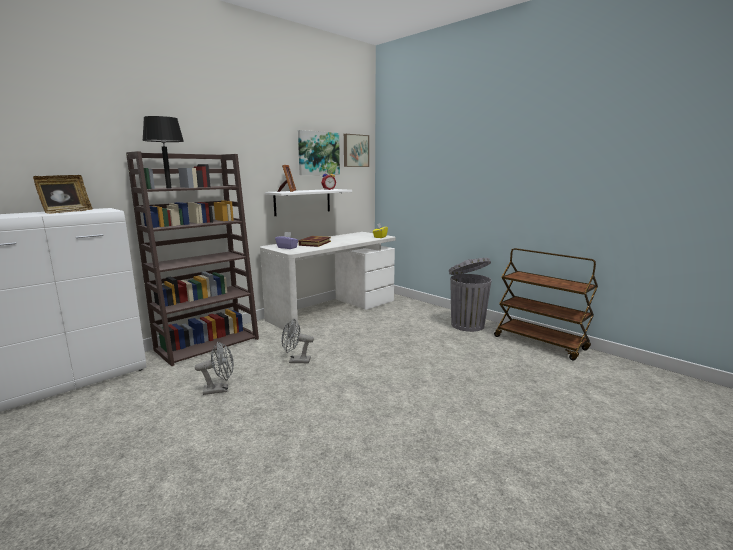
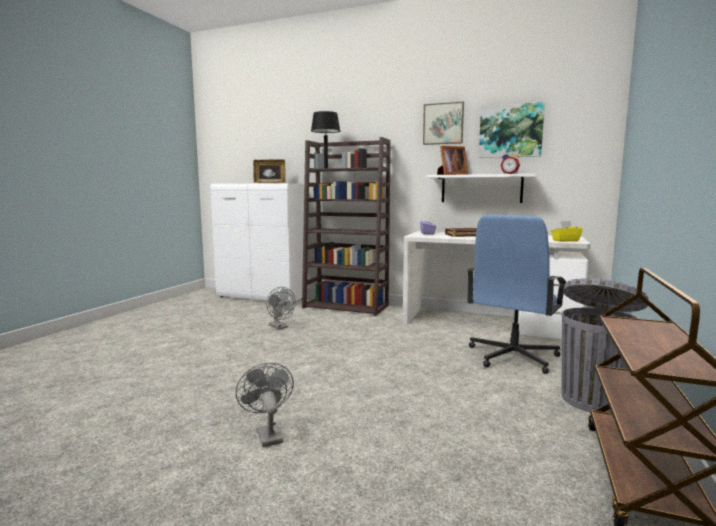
camera: 65 degrees right, 5 degrees down
(296, 361) = (350, 336): grey fan -> grey fan (267, 434)
(355, 150) = (579, 122): picture -> picture (443, 124)
(398, 323) = (512, 357): none -> blue office chair

